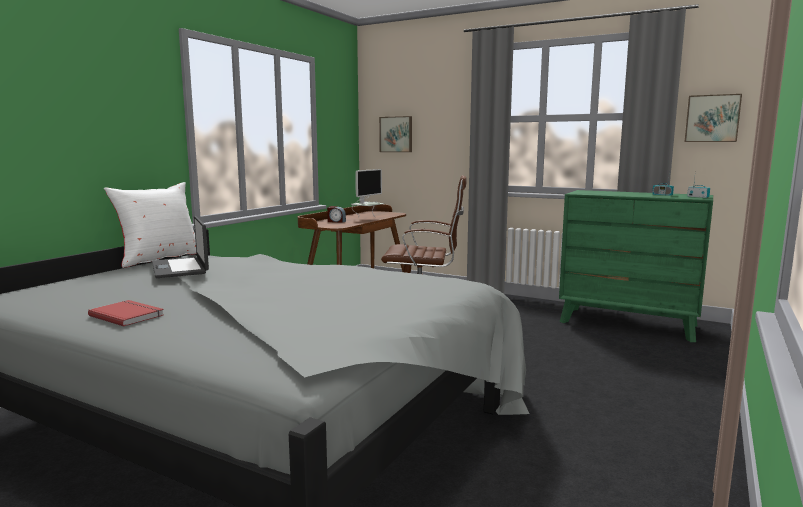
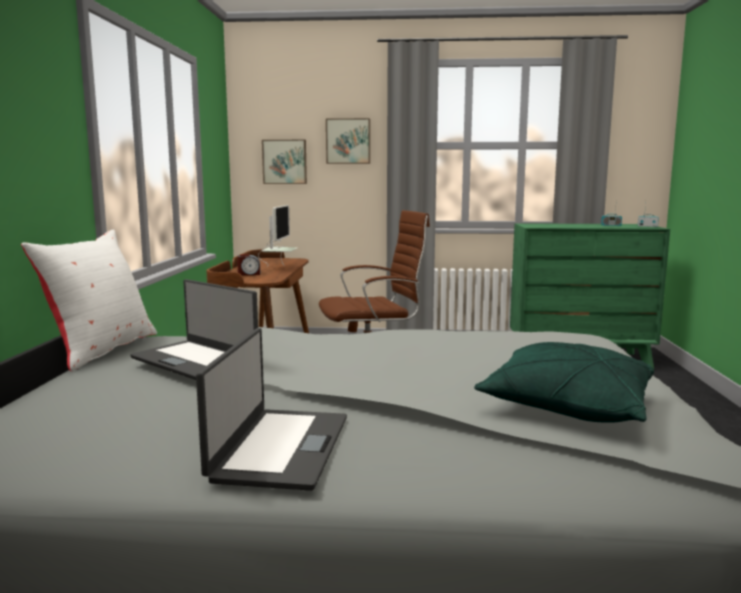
camera: 25 degrees left, 0 degrees up
(128, 315) = (280, 447): red book -> laptop
(320, 320) = (567, 407): none -> green pillow
(712, 118) = (636, 149): picture -> picture (348, 141)

